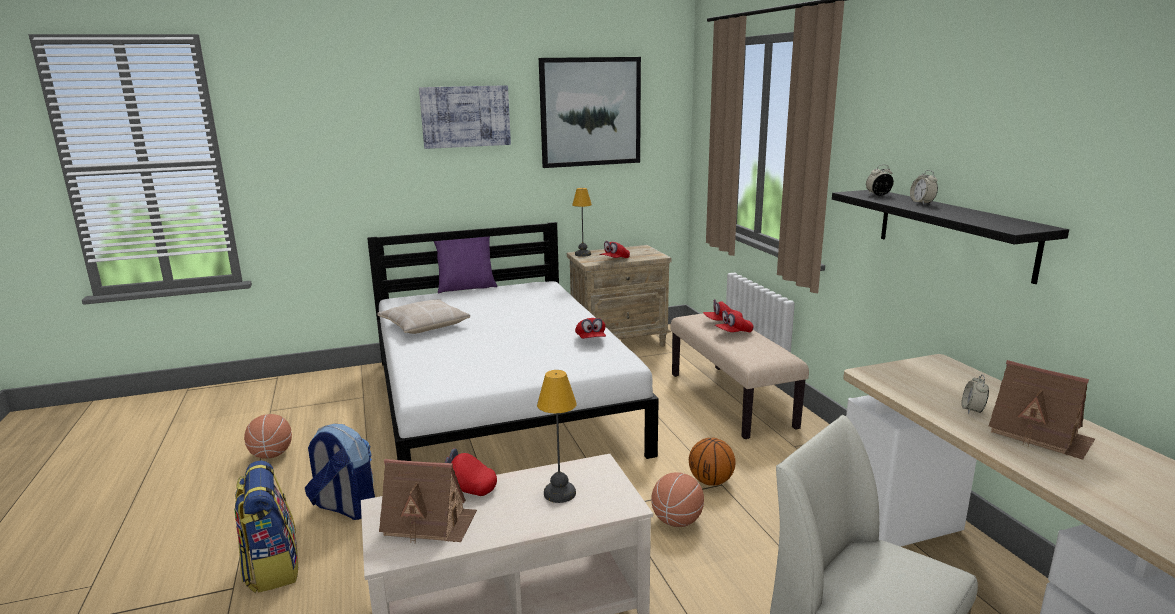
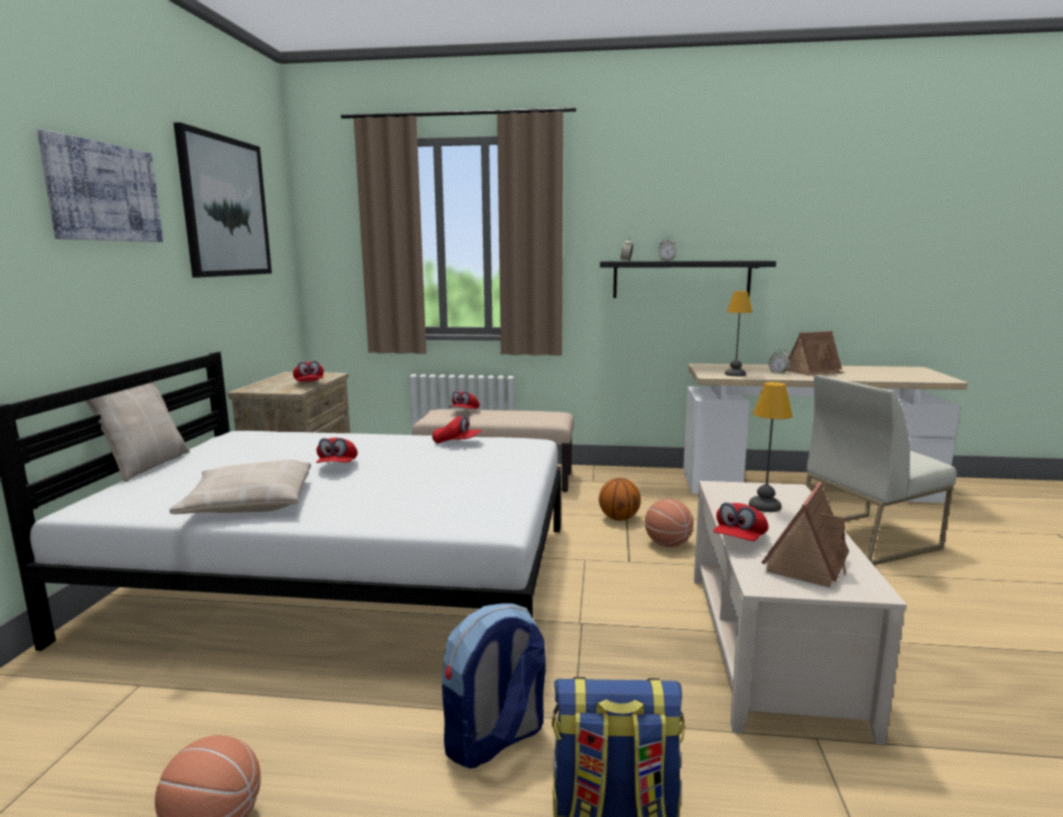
camera: 65 degrees left, 5 degrees down
(466, 287) = (145, 465): purple pillow -> beige pillow
(582, 254) = (255, 389): table lamp -> table lamp (734, 374)
(733, 333) = (494, 414): red cap -> red cap (337, 466)

